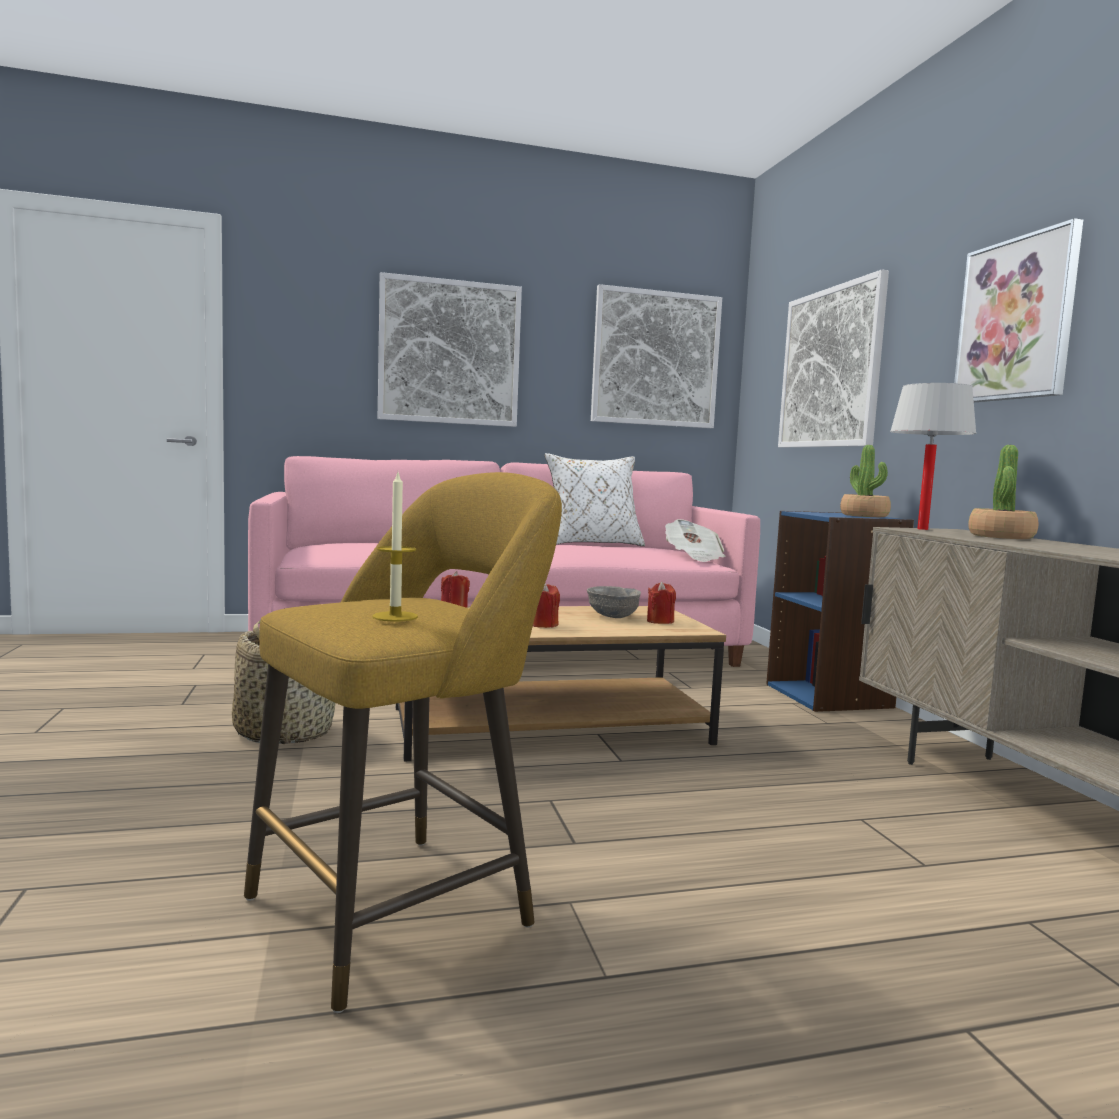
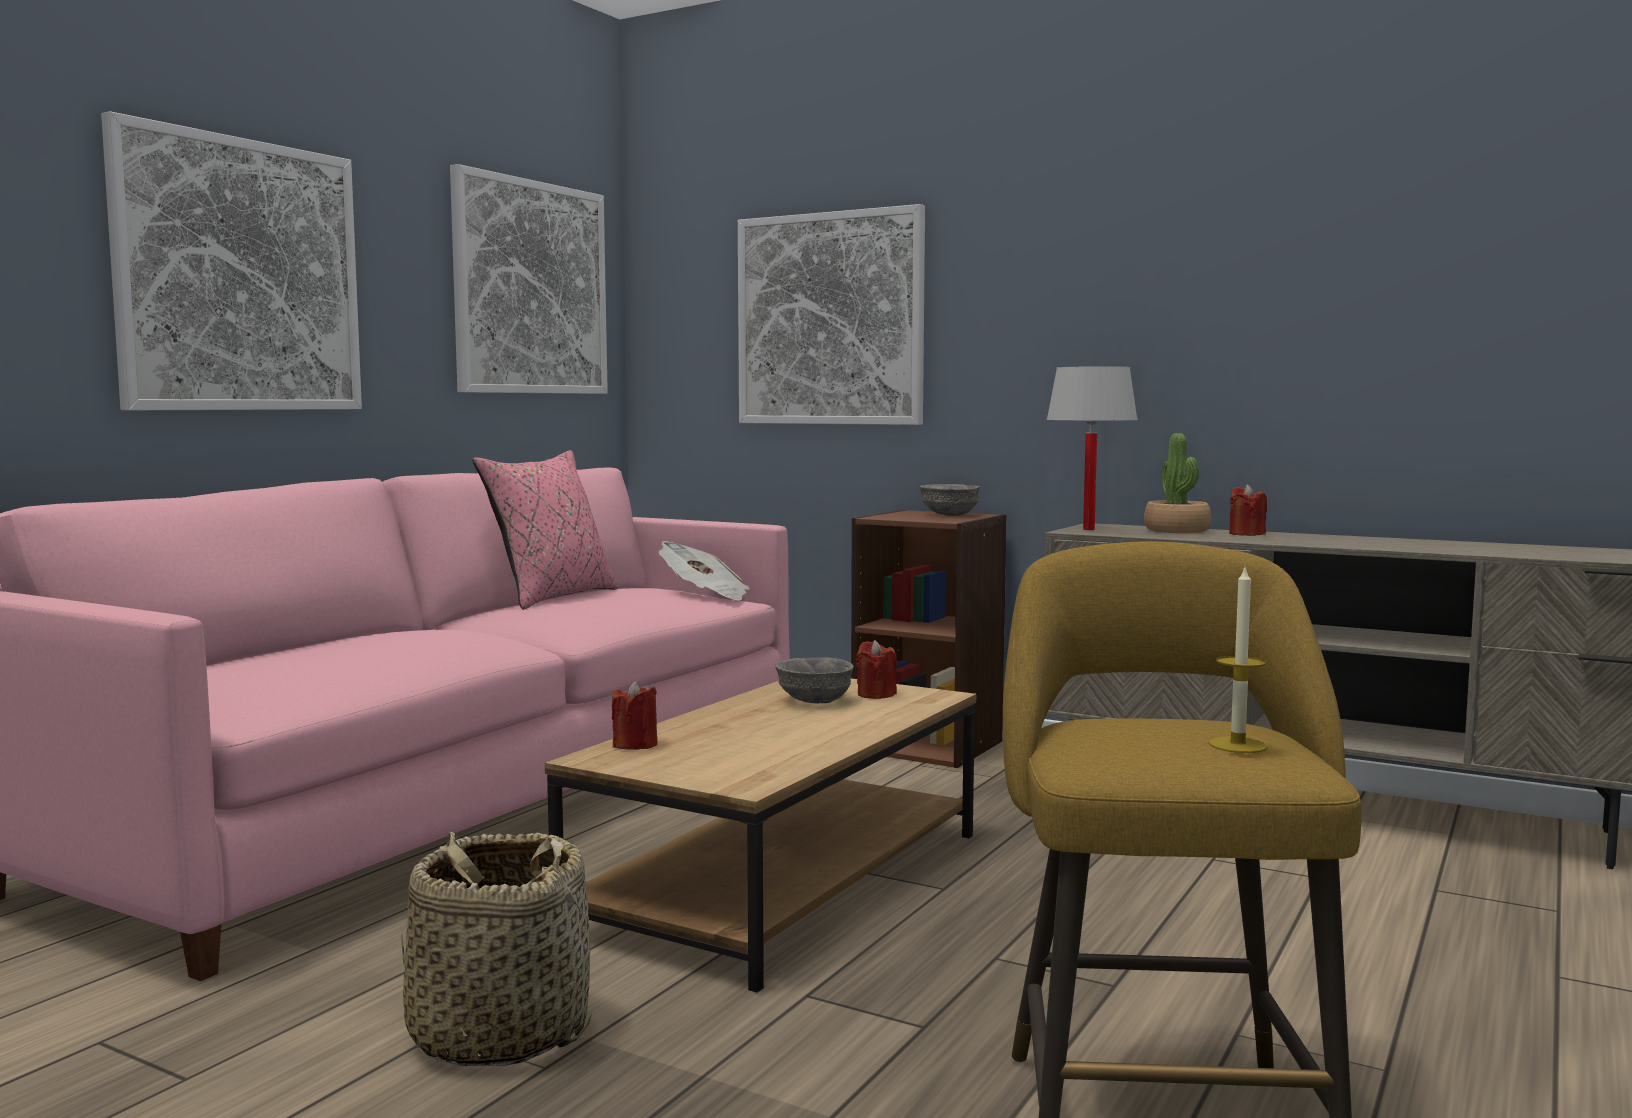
camera: 45 degrees left, 0 degrees up
(544, 625) = (803, 734): red candle -> red candle (1246, 534)
(592, 544) = (550, 598): white pillow -> pink pillow
(829, 696) = (928, 746): blue bookcase -> brown bookcase
(864, 516) = (950, 514): potted plant -> grey bowl
(1016, 320) = (1129, 292): picture -> none

